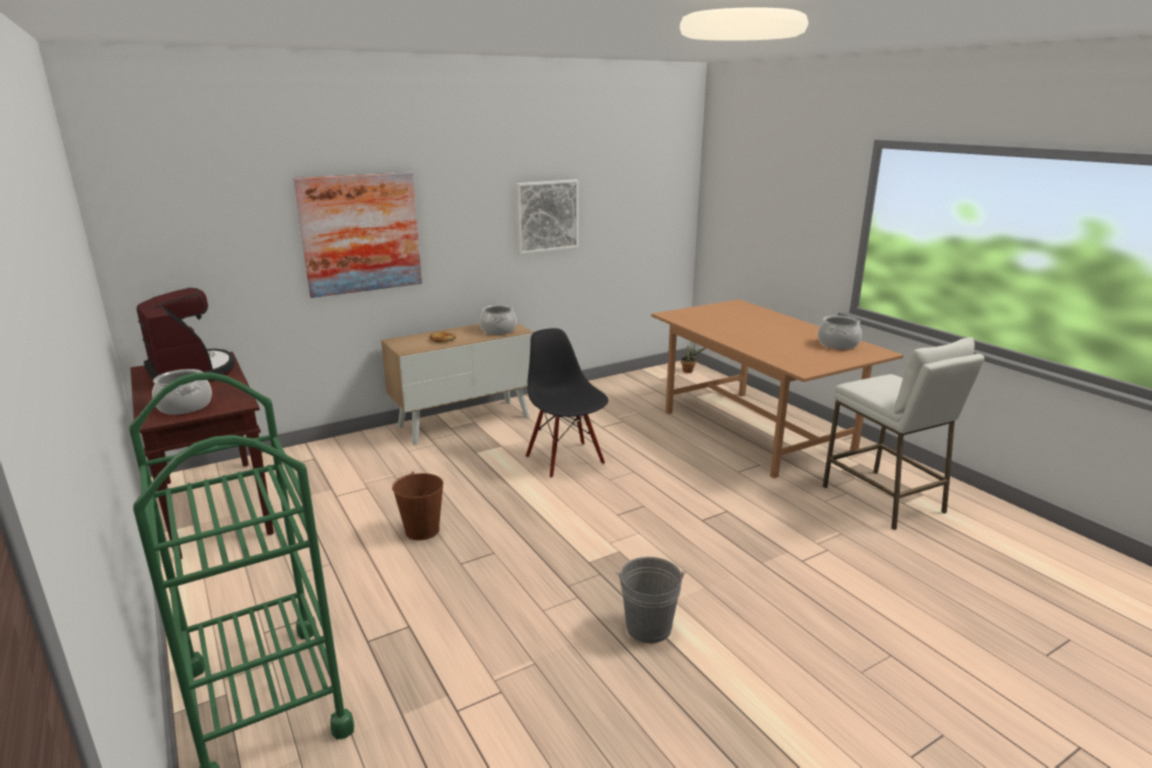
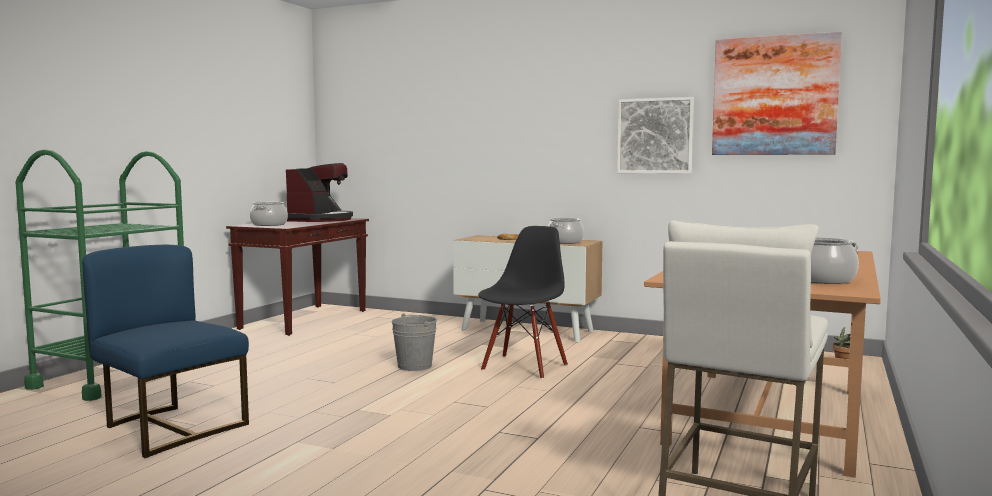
camera: 55 degrees right, 15 degrees down
(361, 233) = (473, 139): picture -> picture (774, 96)
(422, 530) = (340, 360): brown bucket -> none
(528, 682) = (170, 428): none -> blue chair
(648, 627) = (278, 448): grey bucket -> grey bucket (414, 366)

